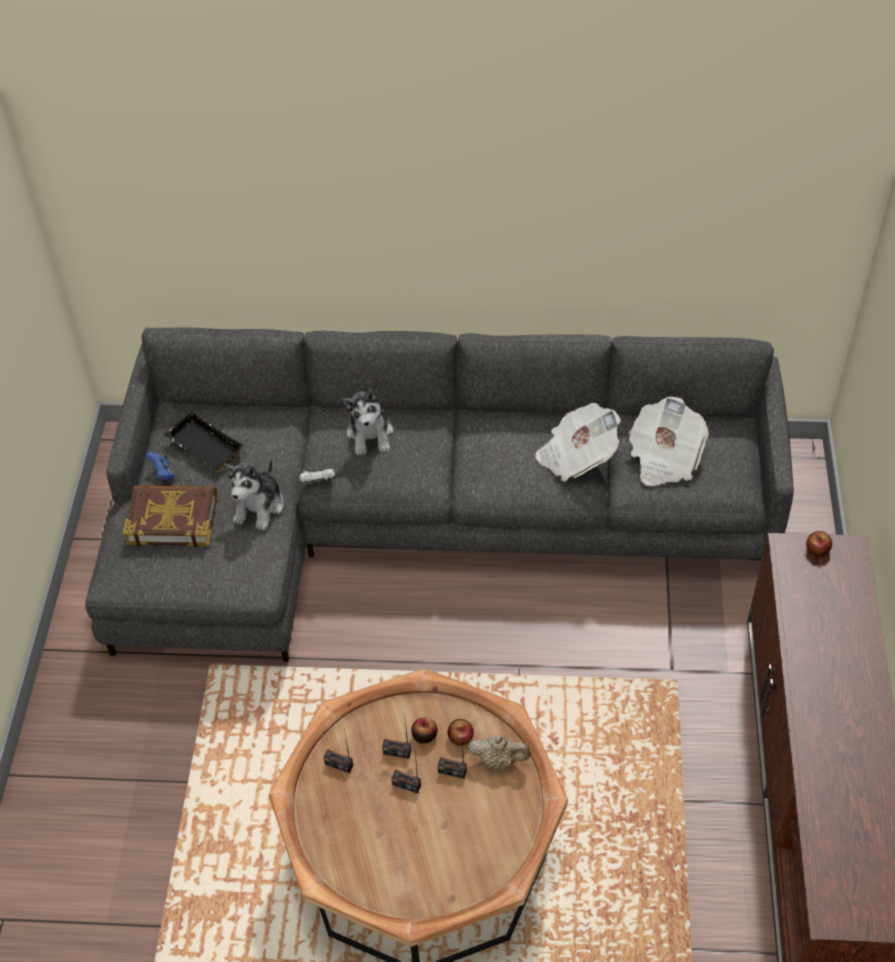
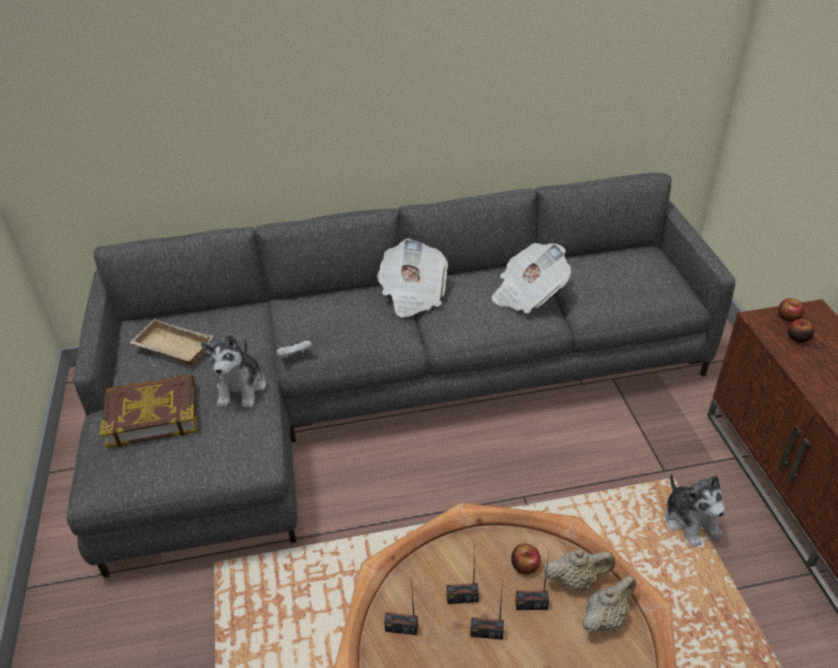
camera: 15 degrees left, 10 degrees down
(163, 473) = (134, 377): blue game controller -> none
(202, 447) = (171, 348): black tray -> beige tray
(370, 434) = (333, 310): plush toy -> plush toy (690, 521)
(424, 735) = (485, 572): apple -> apple (798, 338)
(509, 797) = (605, 618): none -> beige teapot
(664, 458) = (604, 282): newspaper -> newspaper (413, 294)

